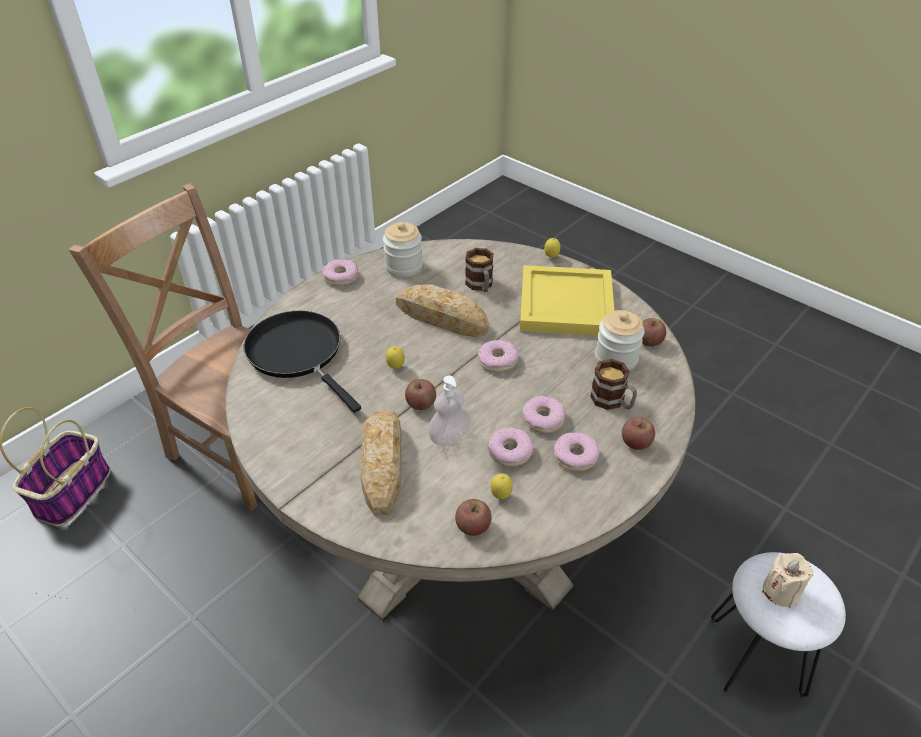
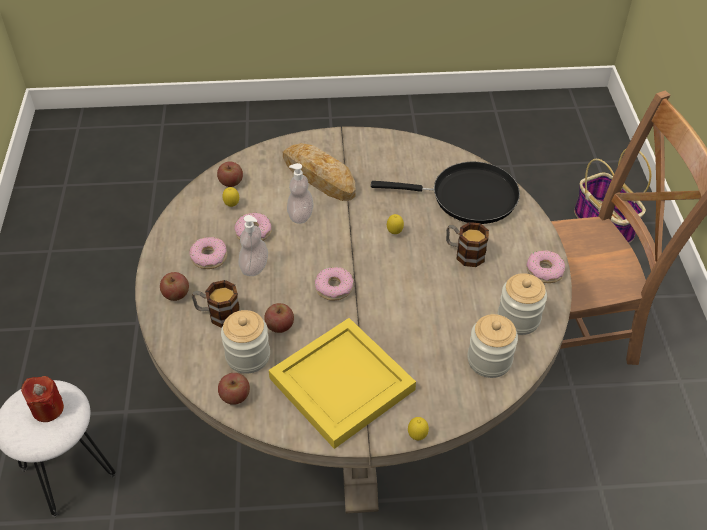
camera: 135 degrees right, 5 degrees up
(421, 404) = (344, 222): apple -> apple (280, 325)
(442, 317) = (420, 294): bread -> none
(456, 261) = (489, 360): none -> jar
(480, 286) = (433, 348): mug -> mug (464, 253)
(543, 419) = (254, 267): donut -> soap dispenser
(781, 591) = (48, 409): beige candle -> red candle

